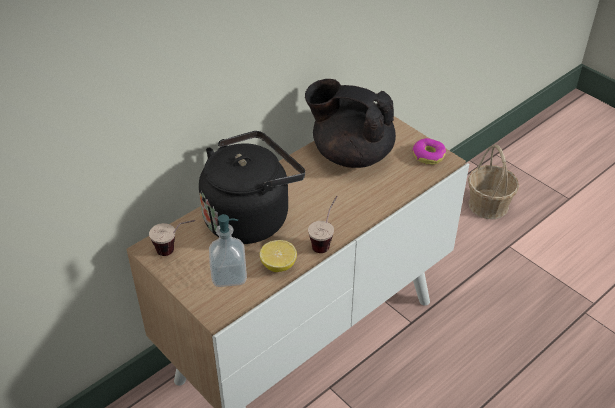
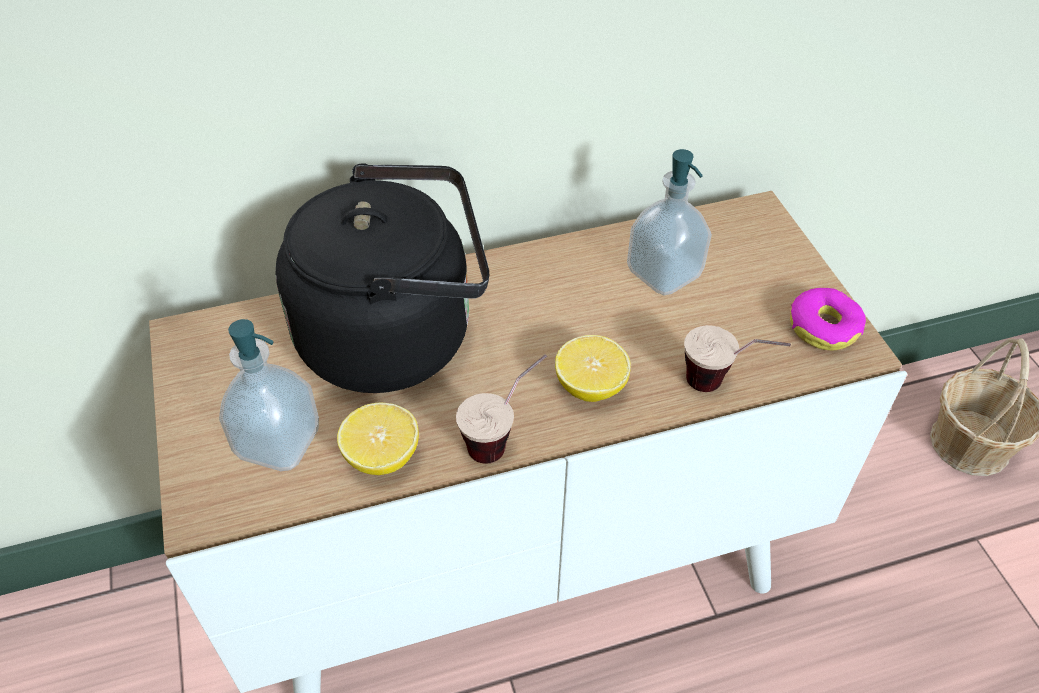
camera: 25 degrees right, 5 degrees up
(175, 250) = (224, 354): cup -> cup (724, 386)
(348, 209) = (590, 386): none -> lemon
(351, 154) = (664, 273): black teapot -> soap dispenser

